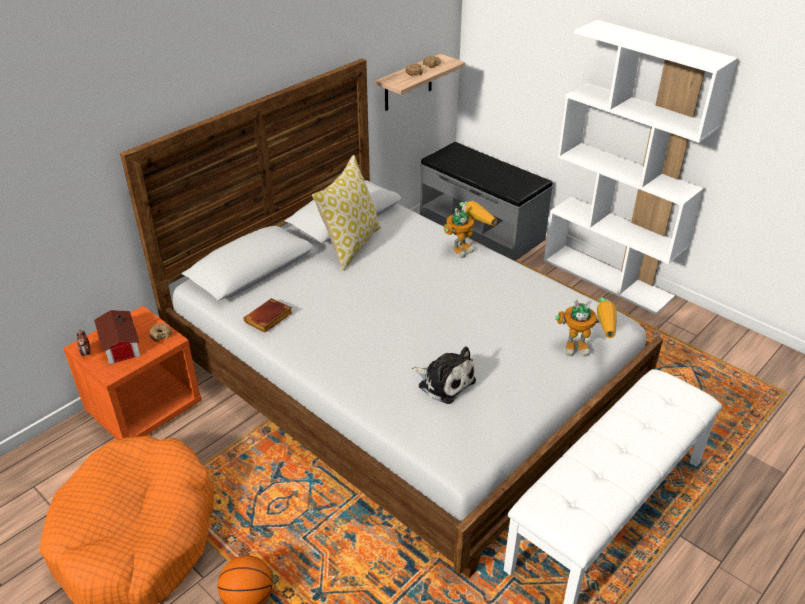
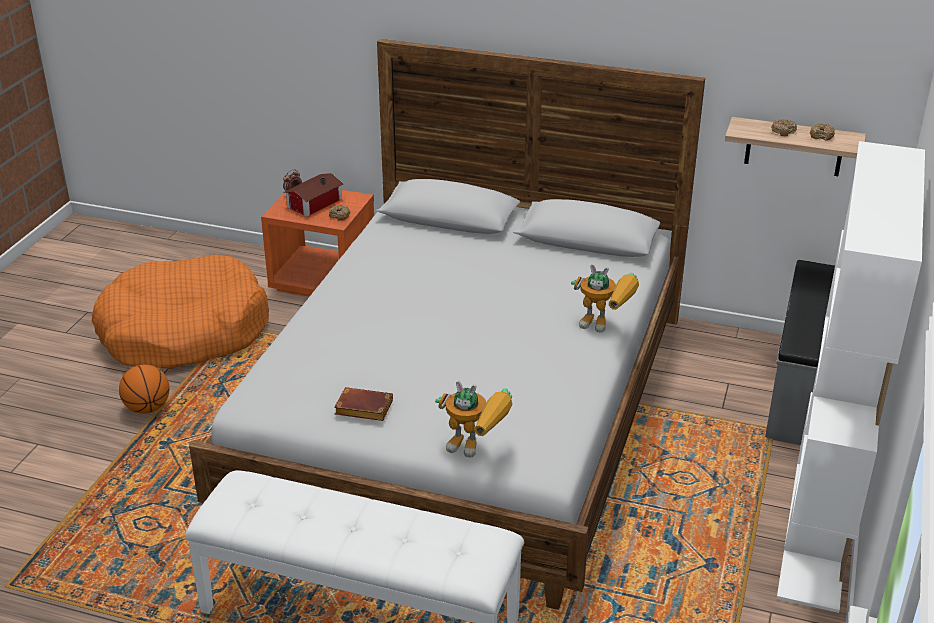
camera: 65 degrees right, 5 degrees down
(268, 319) = (378, 248): brown book -> brown book (362, 409)
(350, 245) = (539, 255): pillow -> none
(444, 382) = (351, 365): plush toy -> none
(585, 347) = (477, 448): toy robot -> toy robot turned 45 degrees counterclockwise

